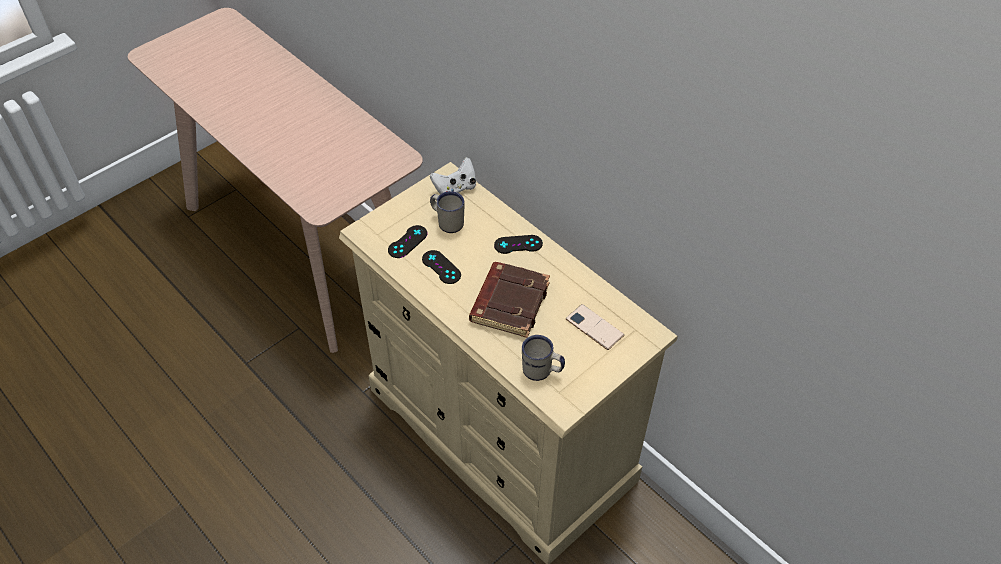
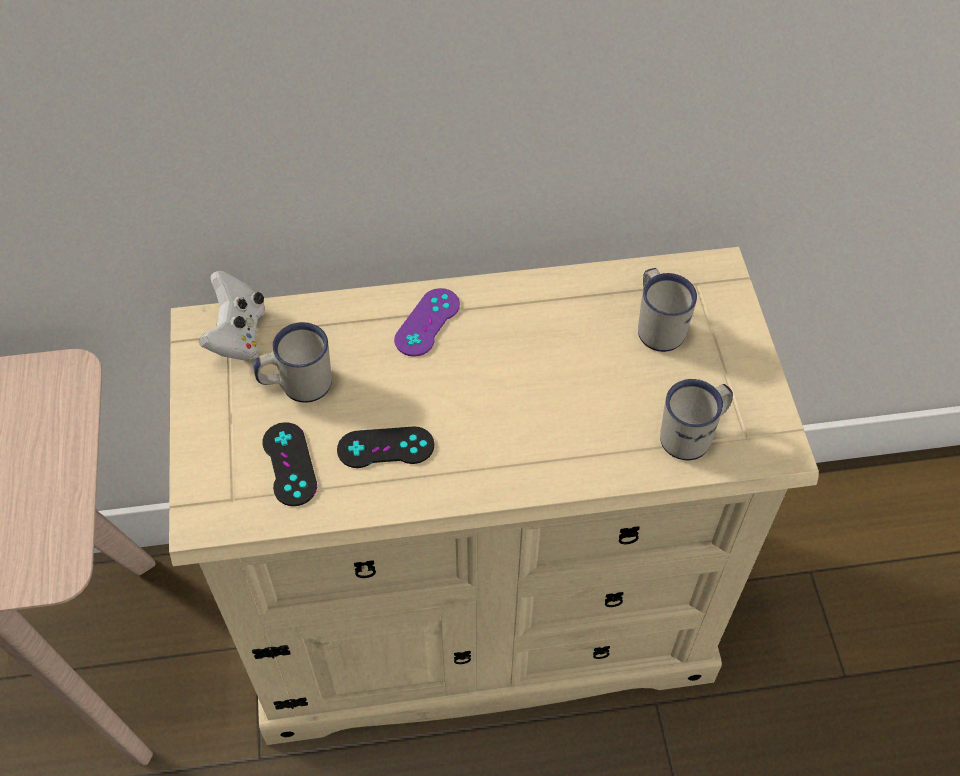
camera: 55 degrees left, 5 degrees up
(509, 302) = (531, 400): brown book -> none
(518, 244) = (427, 322): black game controller -> purple game controller
(594, 327) = (658, 325): phone -> white mug

